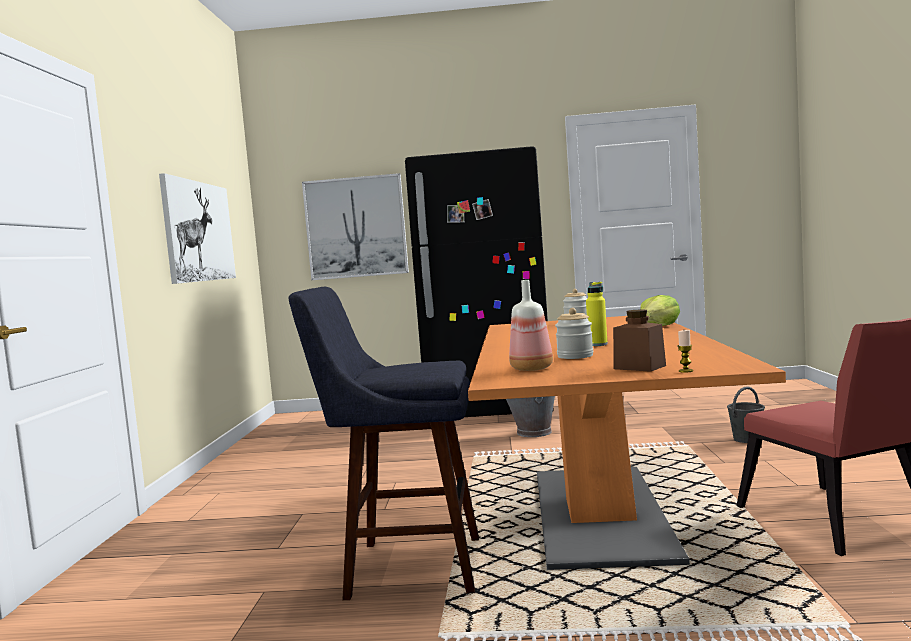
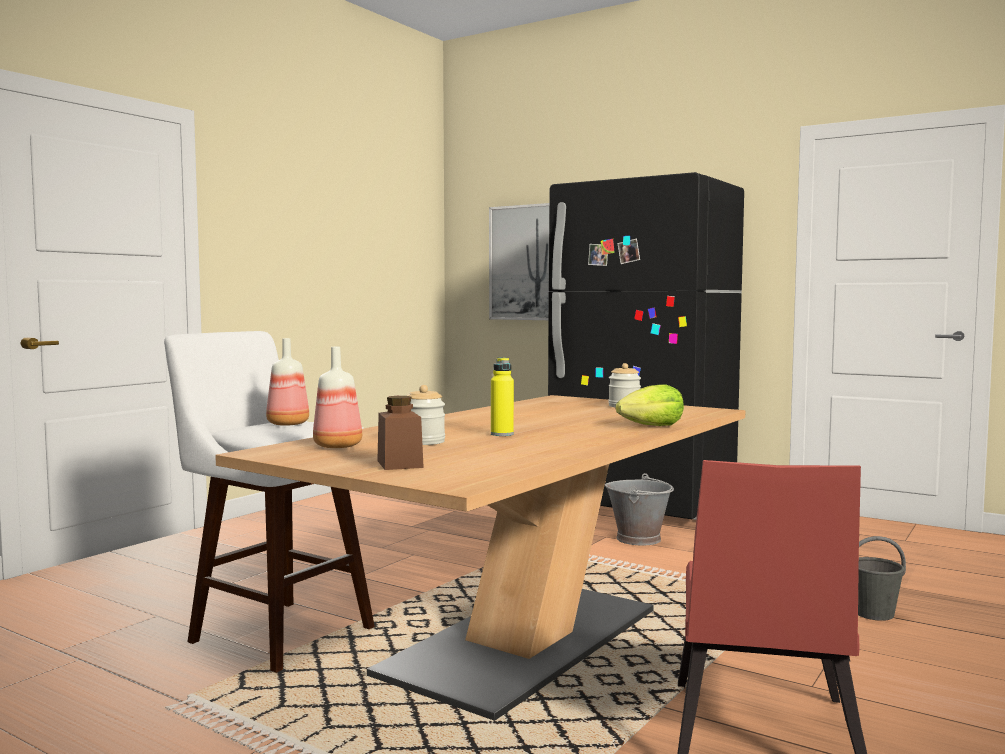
camera: 30 degrees right, 0 degrees up
(199, 231) = (338, 260): picture -> none
(404, 567) = (274, 632): blue stool -> white stool
(408, 366) = (288, 424): none -> bottle
(599, 514) = (523, 642): orange dining table -> beige dining table
(685, 371) = (405, 476): candle -> none

